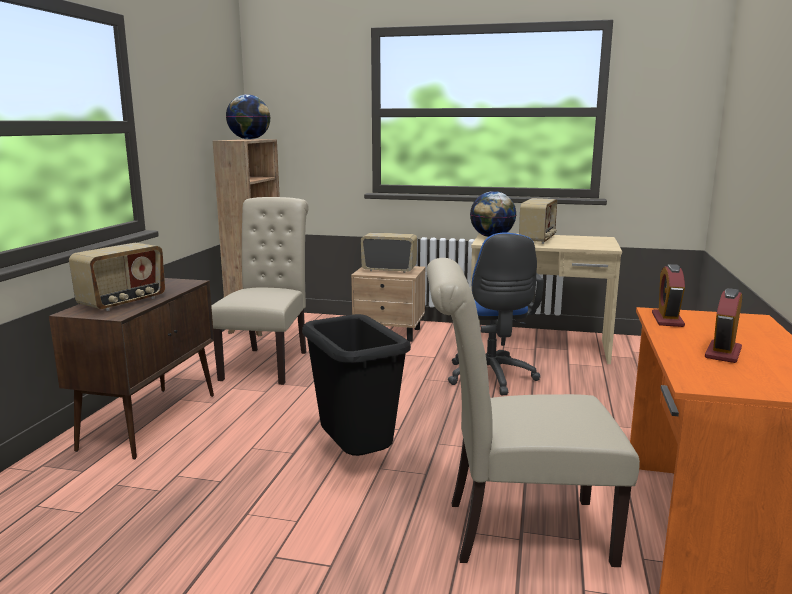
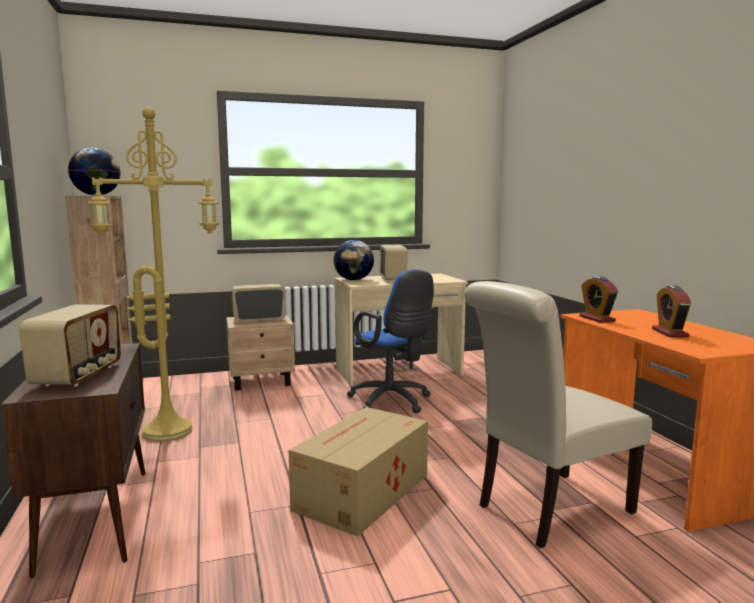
camera: 30 degrees left, 5 degrees down
(268, 363) = (170, 430): beige chair -> yellow floor lamp
(356, 458) = (360, 492): black trash can -> cardboard box

